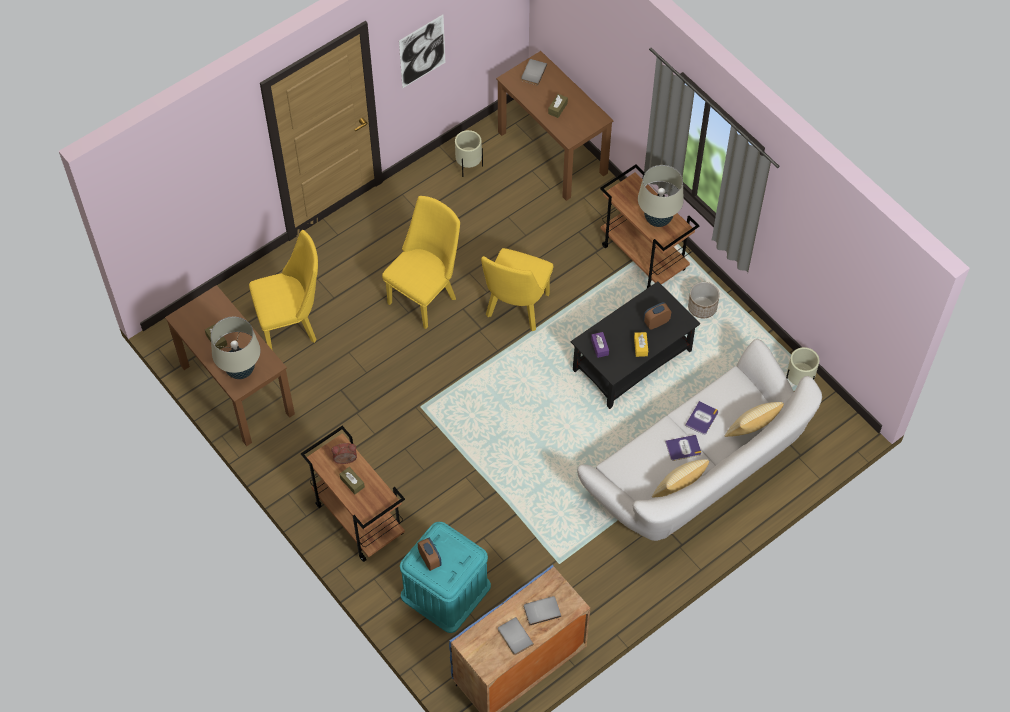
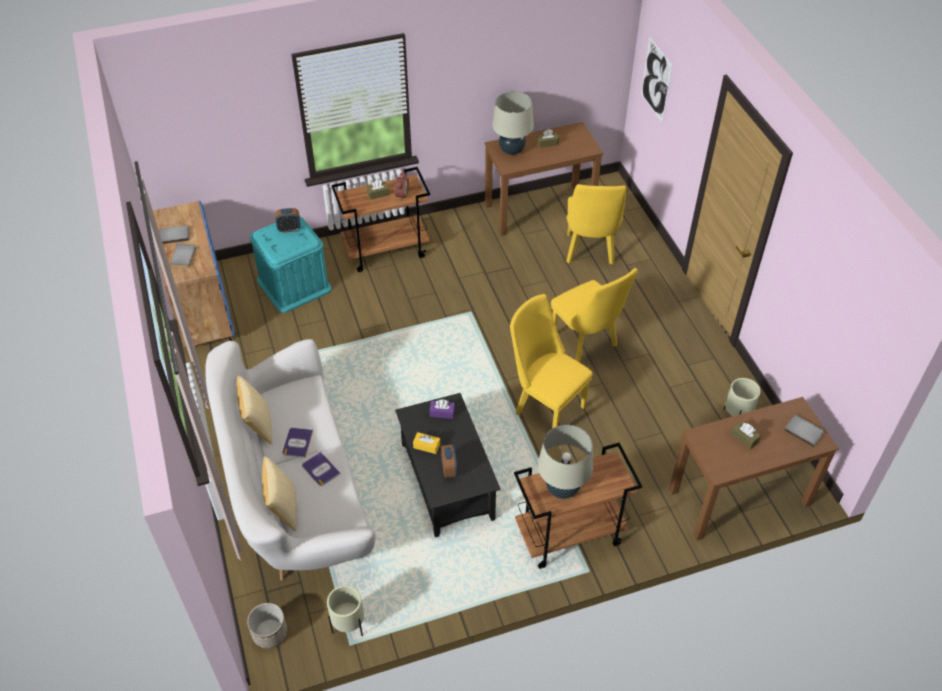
camera: 110 degrees right, 10 degrees down
(422, 51) = (803, 274): picture -> picture (656, 80)
(702, 307) = (484, 568): planter -> planter (270, 633)

